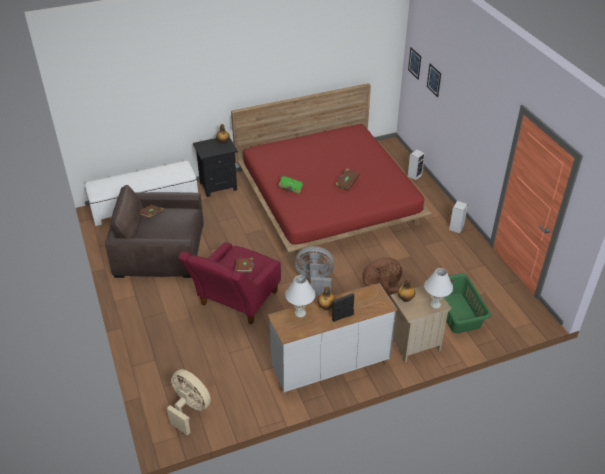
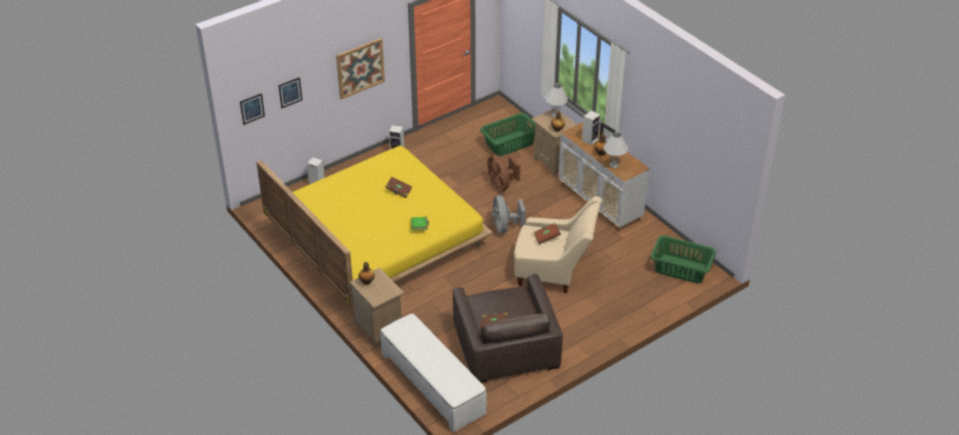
camera: 105 degrees left, 0 degrees up
(190, 409) = (681, 269): beige fan -> green laundry basket
(219, 186) = (379, 328): black nightstand -> beige nightstand
(235, 302) = (554, 271): red armchair -> beige armchair
(329, 200) = (378, 238): red bed -> yellow bed
(356, 305) = (590, 139): none -> speaker
(474, 122) = (360, 68): none -> picture

